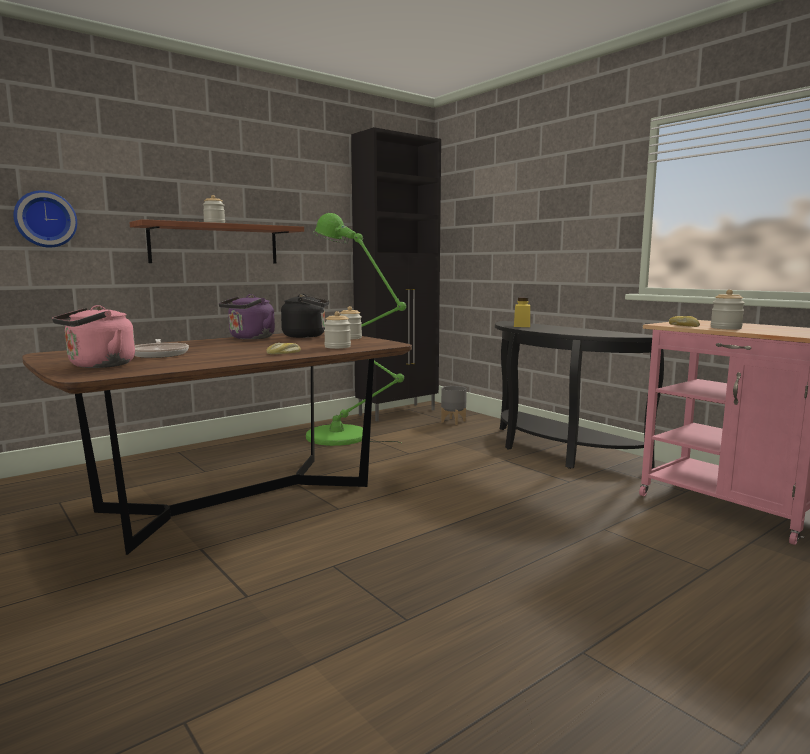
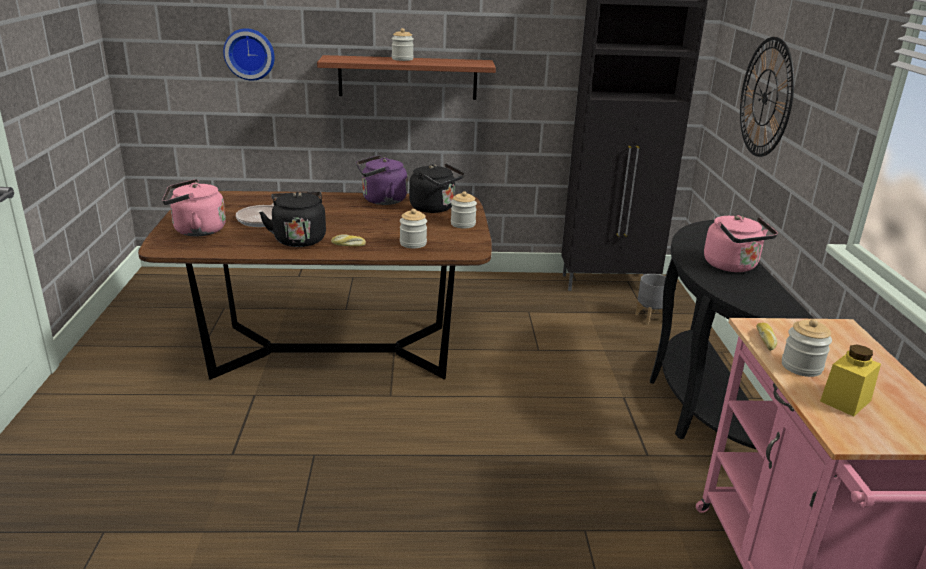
camera: 35 degrees right, 15 degrees up
(228, 356) = (299, 239): none -> black kettle
(344, 437) = (507, 305): green floor lamp -> none
(510, 232) = (765, 97): none -> wall clock
(522, 326) = (699, 243): yellow jar -> yellow jar (845, 401)
(564, 329) = (733, 266): none -> pink kettle

